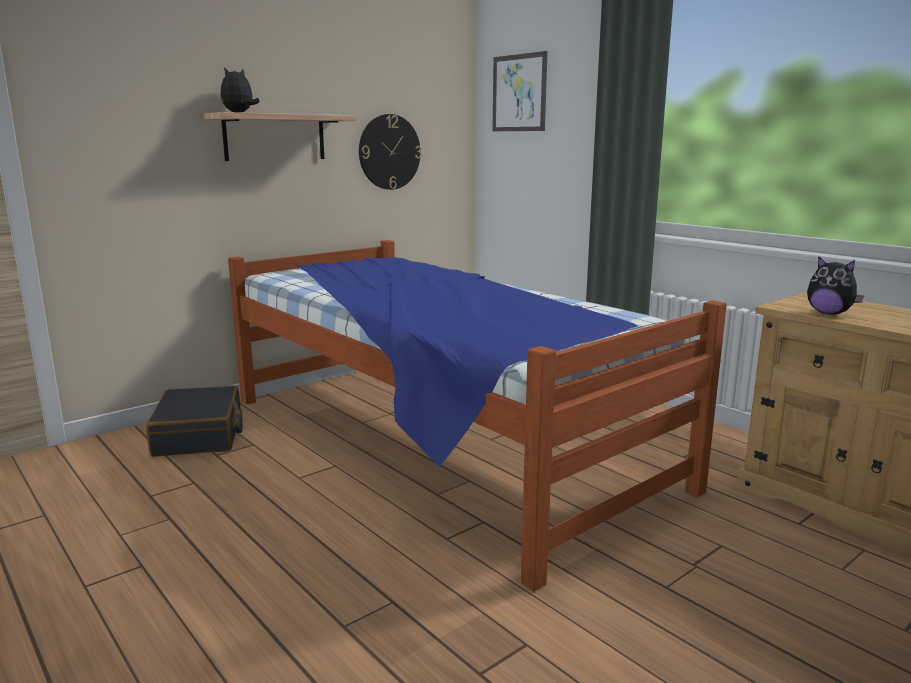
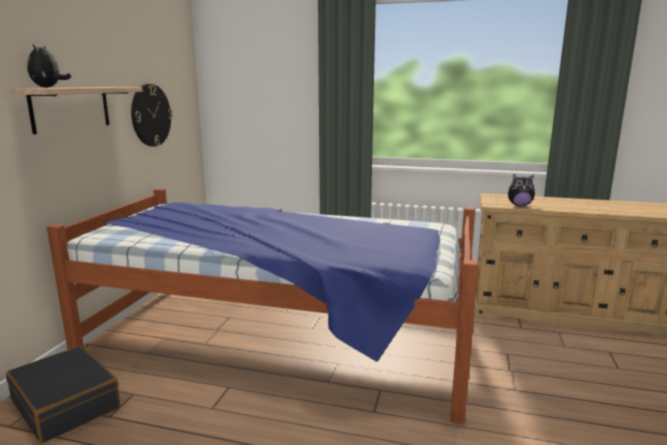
camera: 35 degrees left, 0 degrees up
(519, 93) = (241, 67): picture -> none

